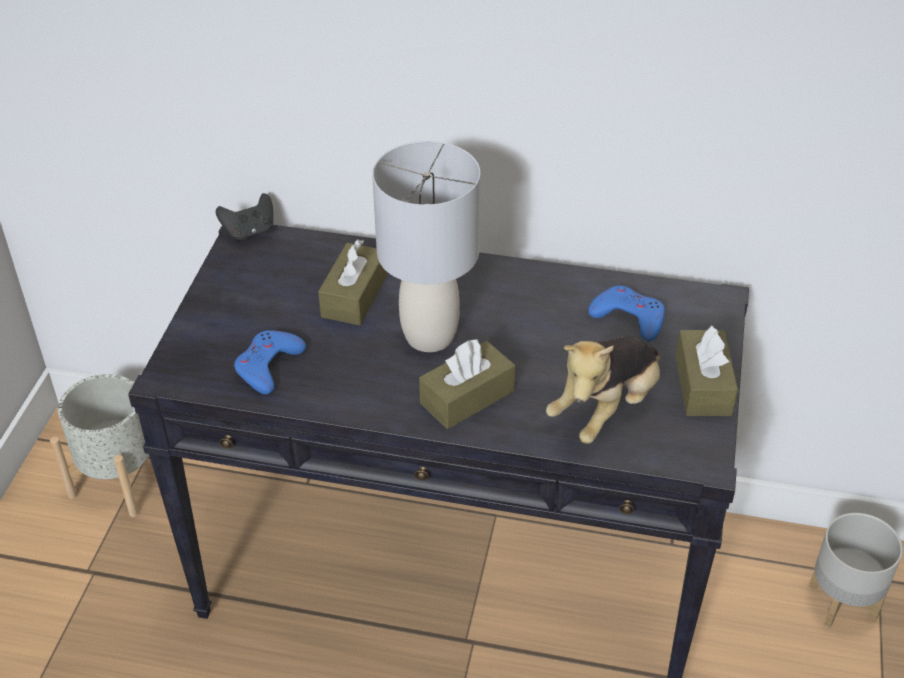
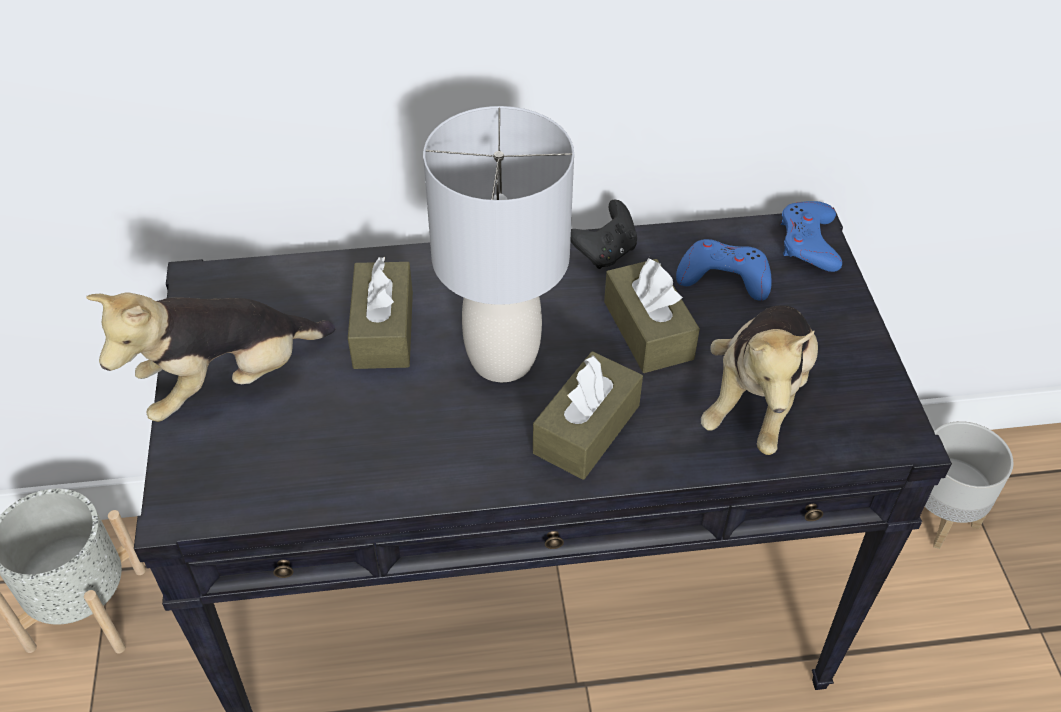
camera: 20 degrees left, 5 degrees up
(233, 306) = (229, 382): none -> plush toy
(249, 232) = (208, 275): black game controller -> black game controller (605, 253)
(268, 366) = (313, 454): blue game controller -> blue game controller (809, 242)
(703, 385) = (848, 340): brown tissue box -> brown tissue box (648, 330)

